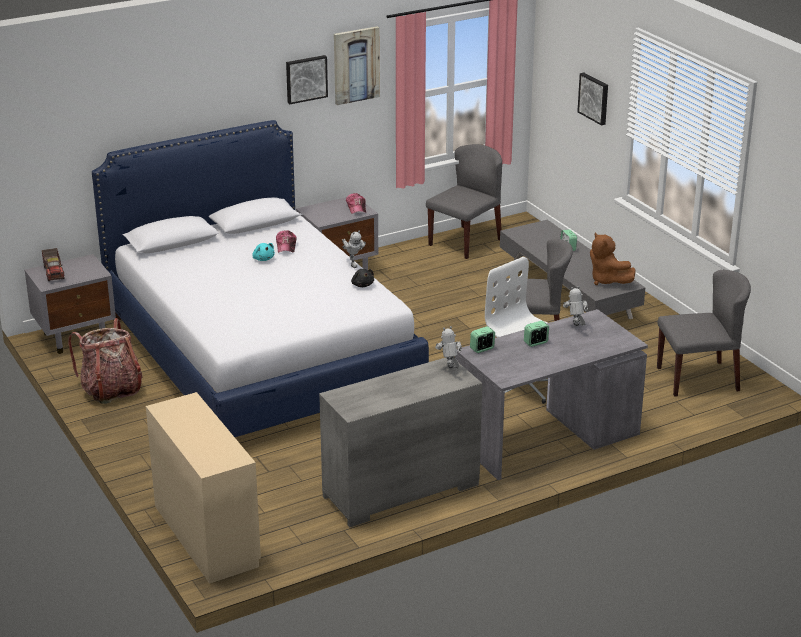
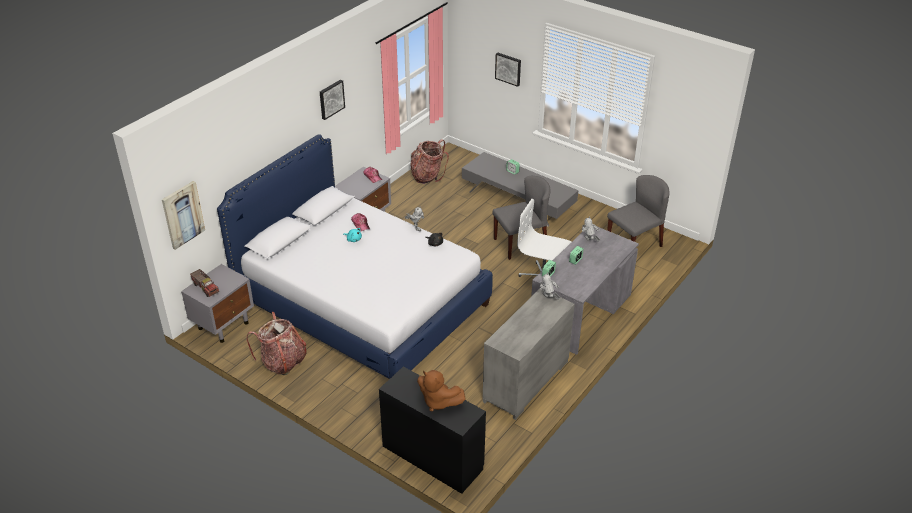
camera: 25 degrees left, 10 degrees up
(205, 535) = (432, 457): beige desk -> black desk
(356, 65) = (357, 80): picture -> picture (182, 214)
(465, 242) = (427, 176): grey chair -> backpack
(607, 280) = (553, 191): brown plush toy -> brown plush toy (438, 401)

